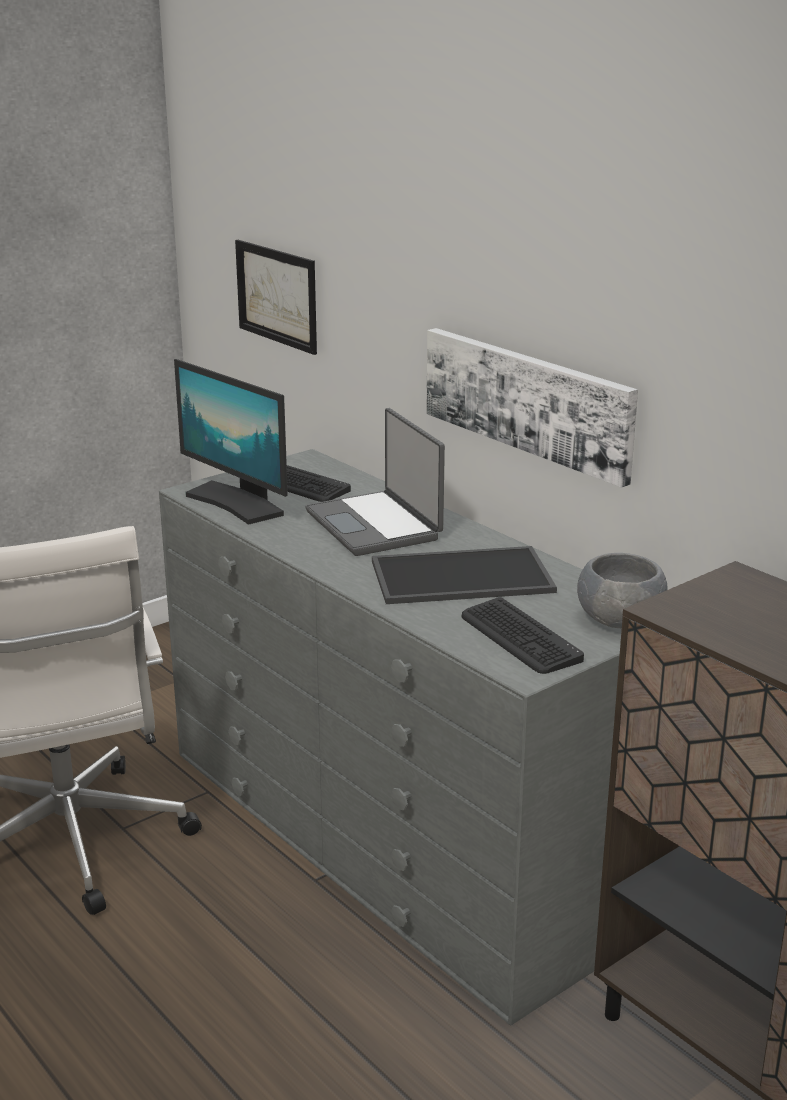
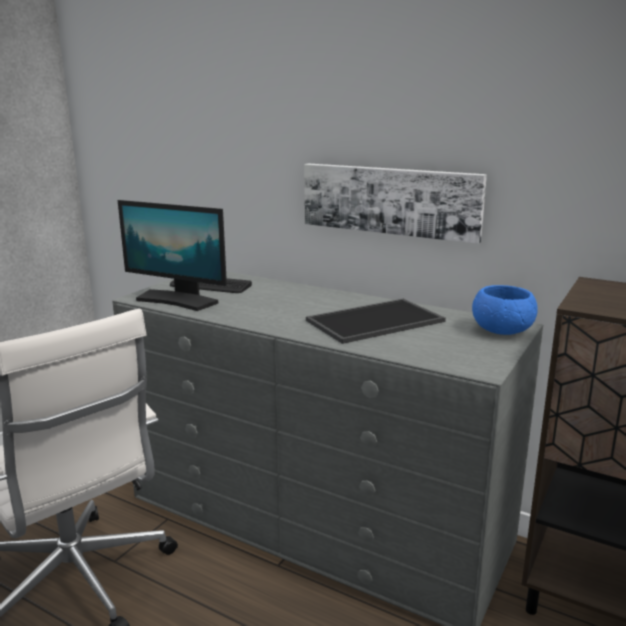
camera: 20 degrees left, 5 degrees down
(276, 295) = (166, 166): picture -> none
(375, 525) = (287, 301): laptop -> none
(519, 637) = (453, 350): keyboard -> none
(619, 620) = (501, 331): grey bowl -> blue bowl

